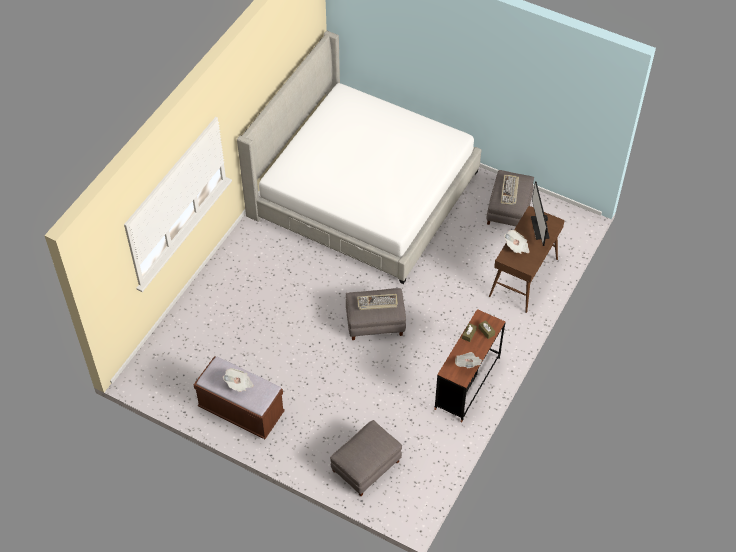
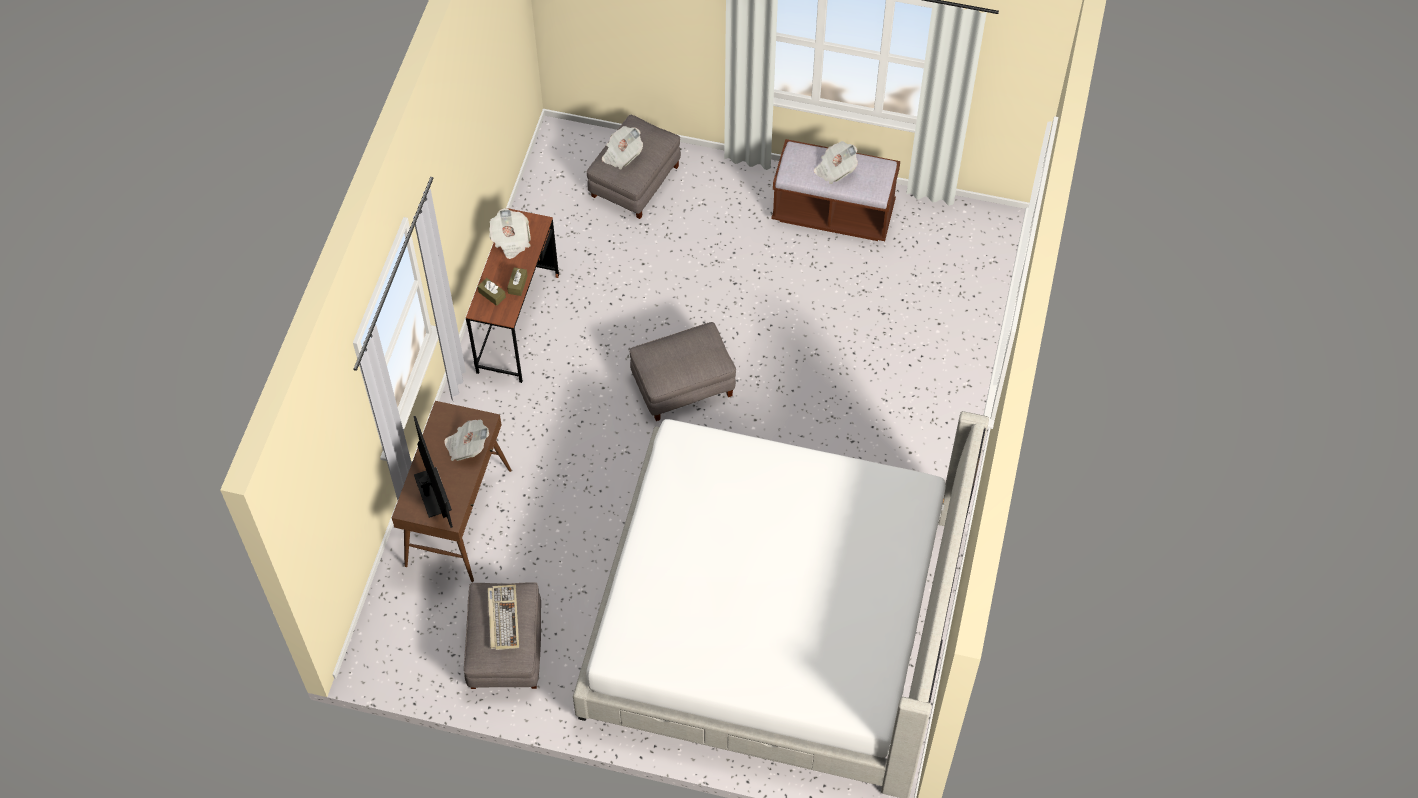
camera: 165 degrees right, 5 degrees up
(374, 446) = (622, 154): none -> newspaper
(377, 303) = (679, 355): keyboard -> none

